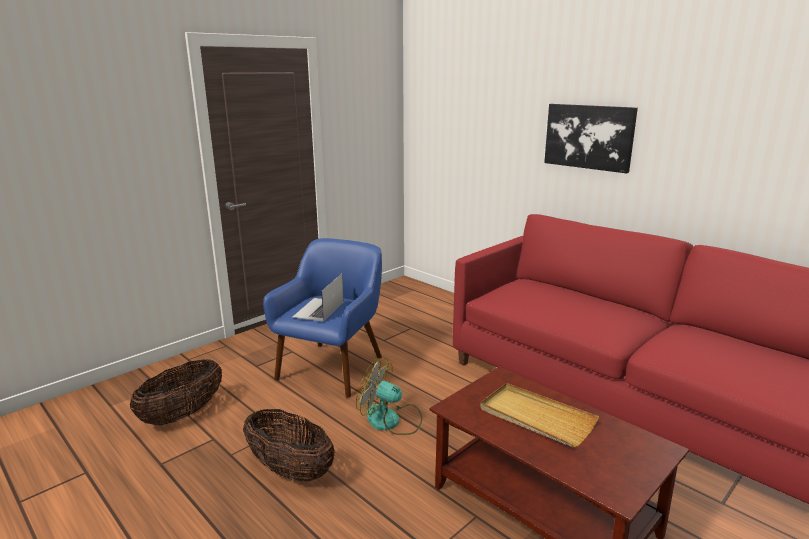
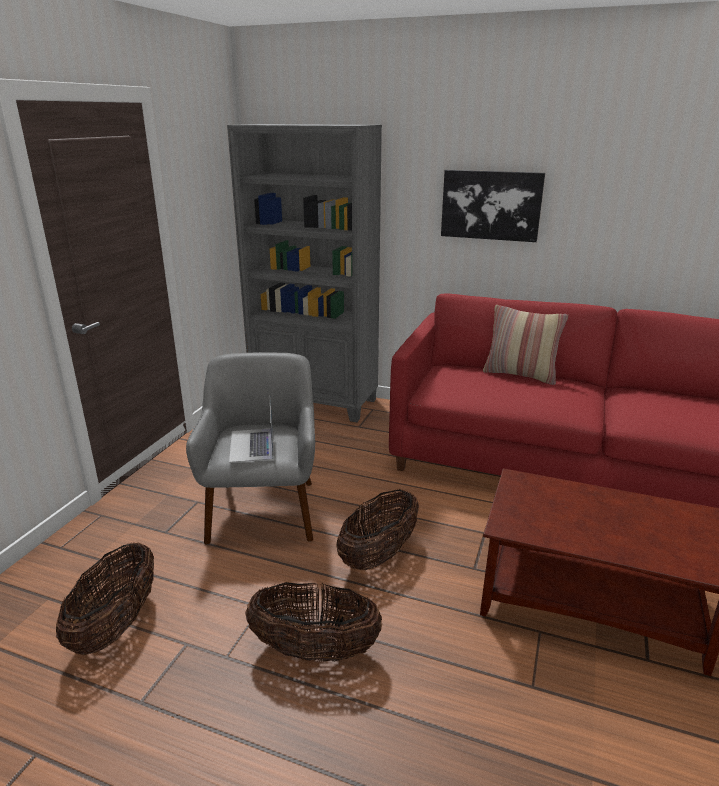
camera: 25 degrees left, 5 degrees up
(332, 368) = (264, 510): blue armchair -> grey armchair
(391, 420) = (378, 555): fan -> basket
(435, 300) = (315, 402): none -> grey bookcase
(536, 417) = (587, 515): beige tray -> none
(584, 296) = (520, 375): none -> pillow

